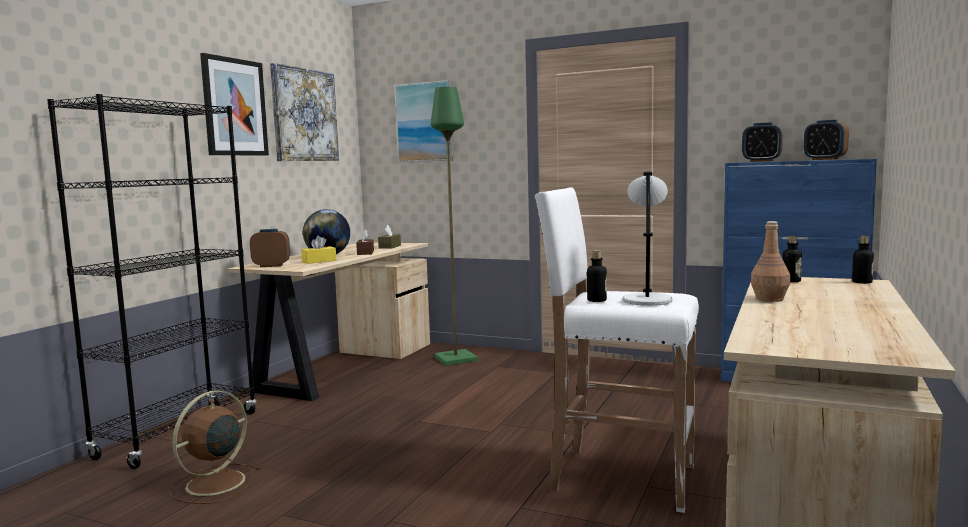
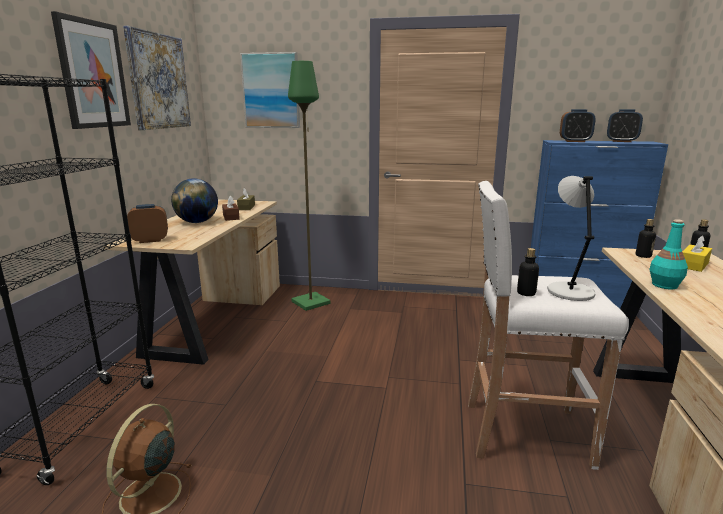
camera: 15 degrees left, 10 degrees up
(319, 261) = (195, 232): yellow tissue box -> yellow tissue box (693, 265)
(769, 299) = (664, 285): brown bottle -> turquoise bottle

